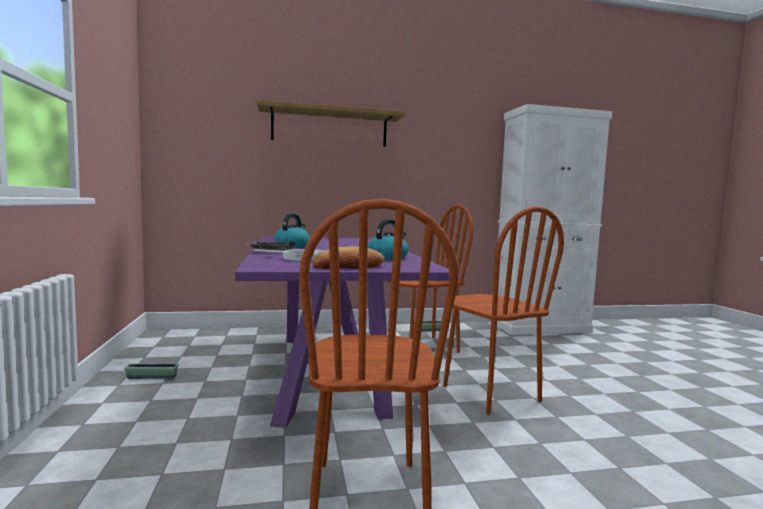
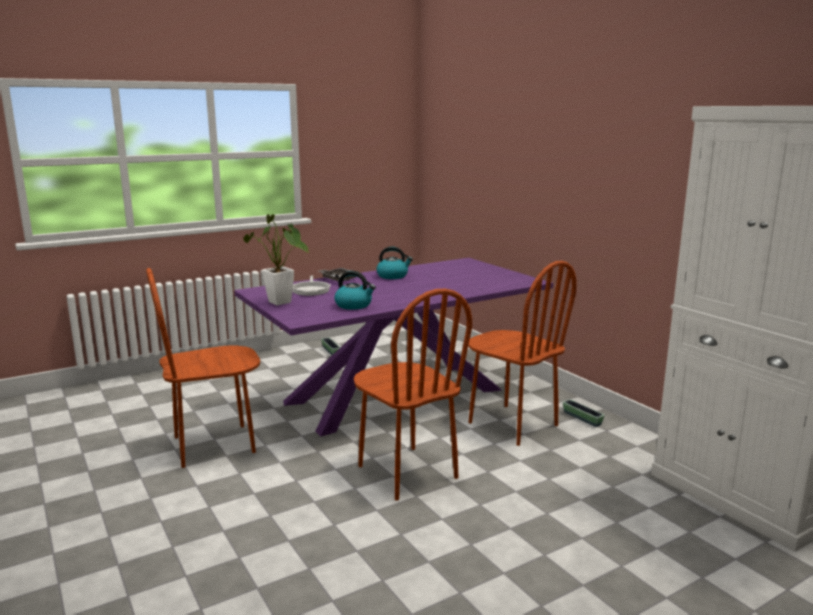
camera: 70 degrees right, 10 degrees up
(330, 128) = (533, 141): shelf -> none
(348, 266) = (282, 303): bread -> potted plant
(490, 393) = (406, 472): brown chair -> brown chair turned 75 degrees counterclockwise

